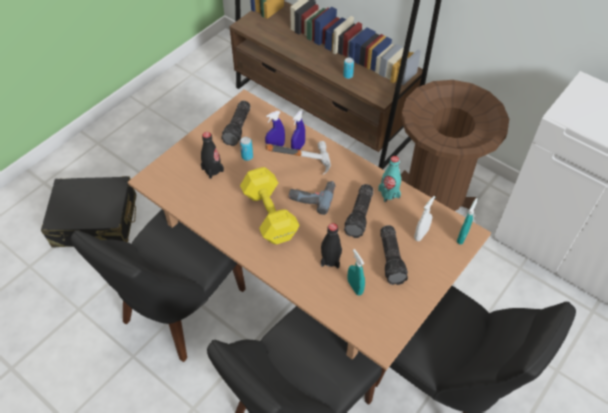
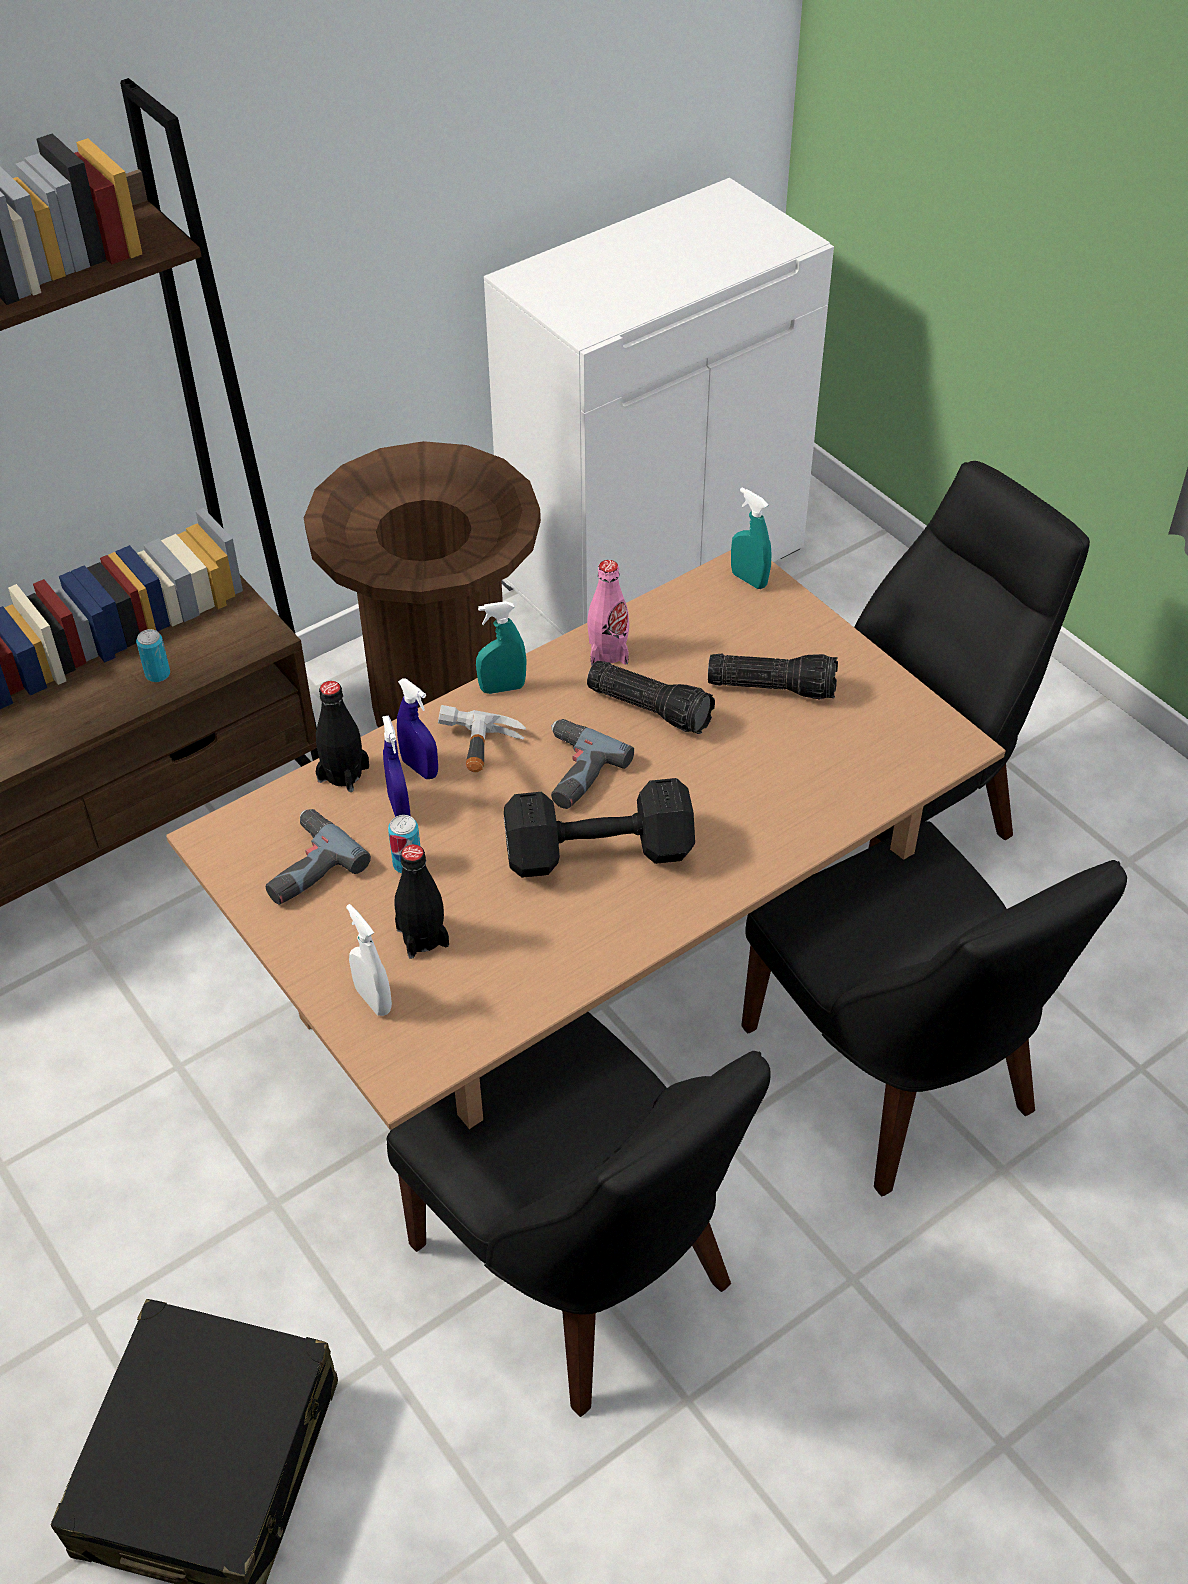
camera: 75 degrees left, 5 degrees down
(238, 128) = (304, 866): flashlight -> power drill
(269, 216) = (603, 853): yellow dumbbell -> black dumbbell
(330, 259) = (748, 775): black bottle -> black bottle (343, 773)
(355, 287) = (824, 753): turquoise spray bottle -> turquoise spray bottle (502, 688)
(389, 193) = (608, 652): turquoise bottle -> pink bottle
(421, 234) = (726, 632): white spray bottle -> white spray bottle (373, 1000)

